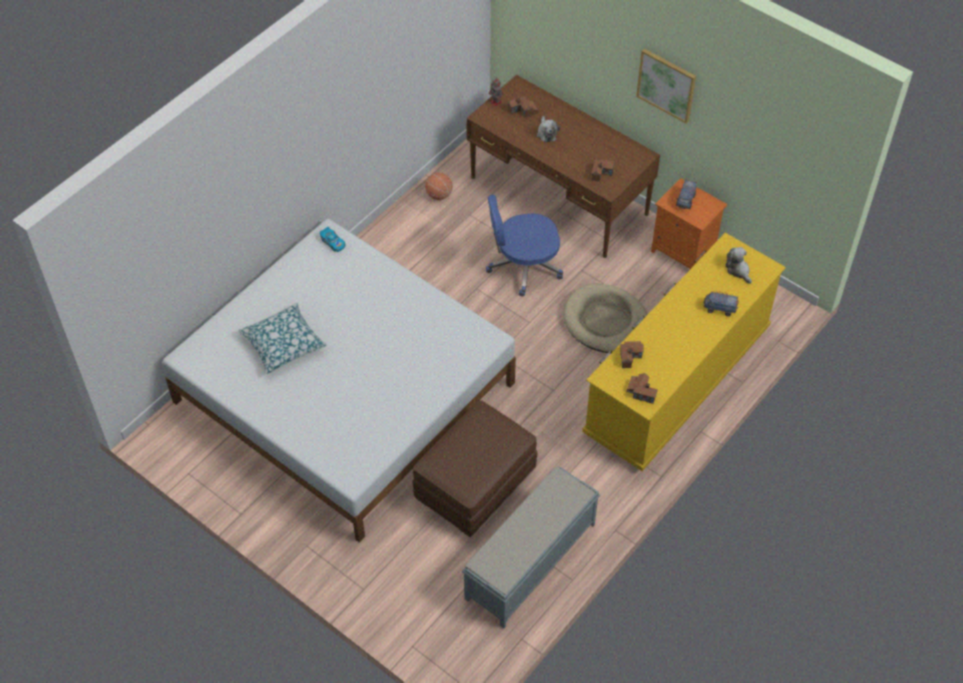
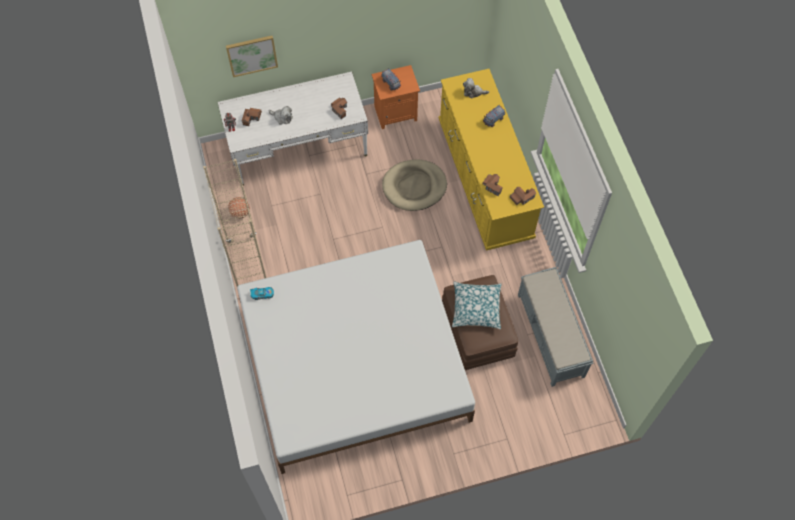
camera: 55 degrees left, 10 degrees up
(283, 344) = (323, 373): pillow -> pillow (476, 308)
(382, 238) = (248, 266): none -> beige bookcase
(523, 266) = (337, 203): blue office chair -> none
(558, 195) = (298, 147): brown desk -> white desk
(666, 85) = (344, 27): picture -> picture (252, 55)

